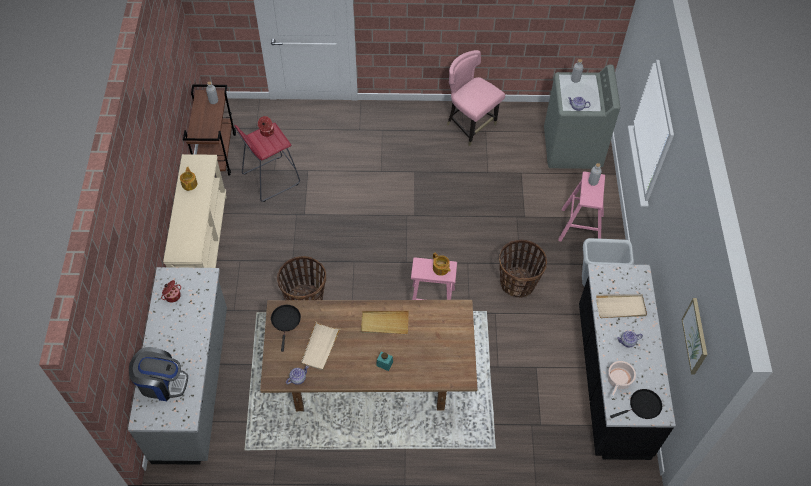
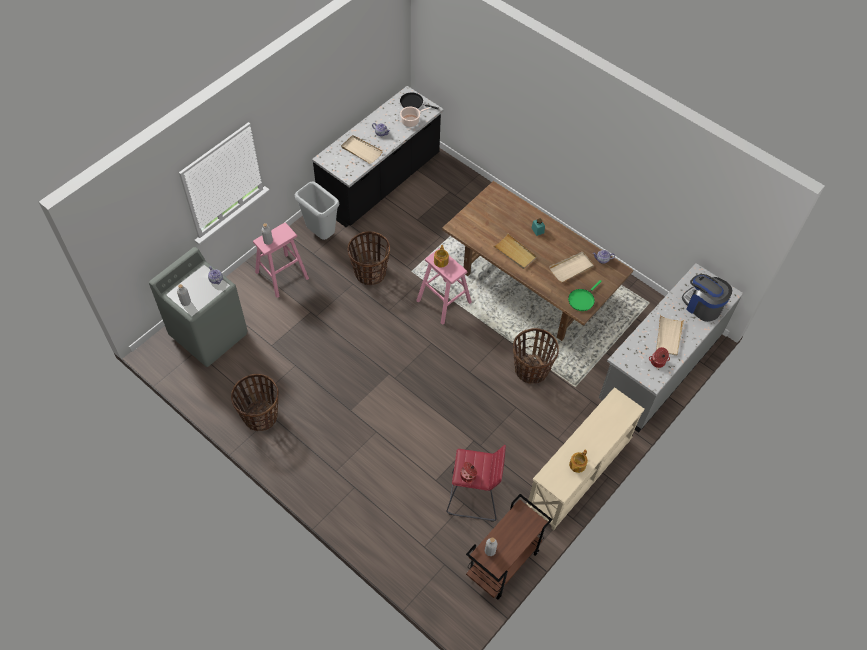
camera: 140 degrees left, 0 degrees up
(177, 327) = (668, 336): none -> beige tray
(286, 321) = (582, 300): black frying pan -> green frying pan
(470, 126) = (260, 416): pink chair -> basket
(695, 336) = (375, 56): picture -> none

